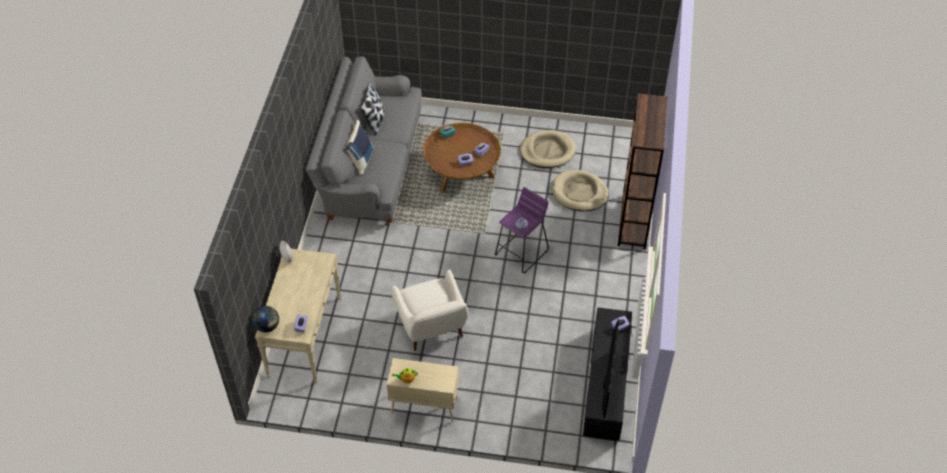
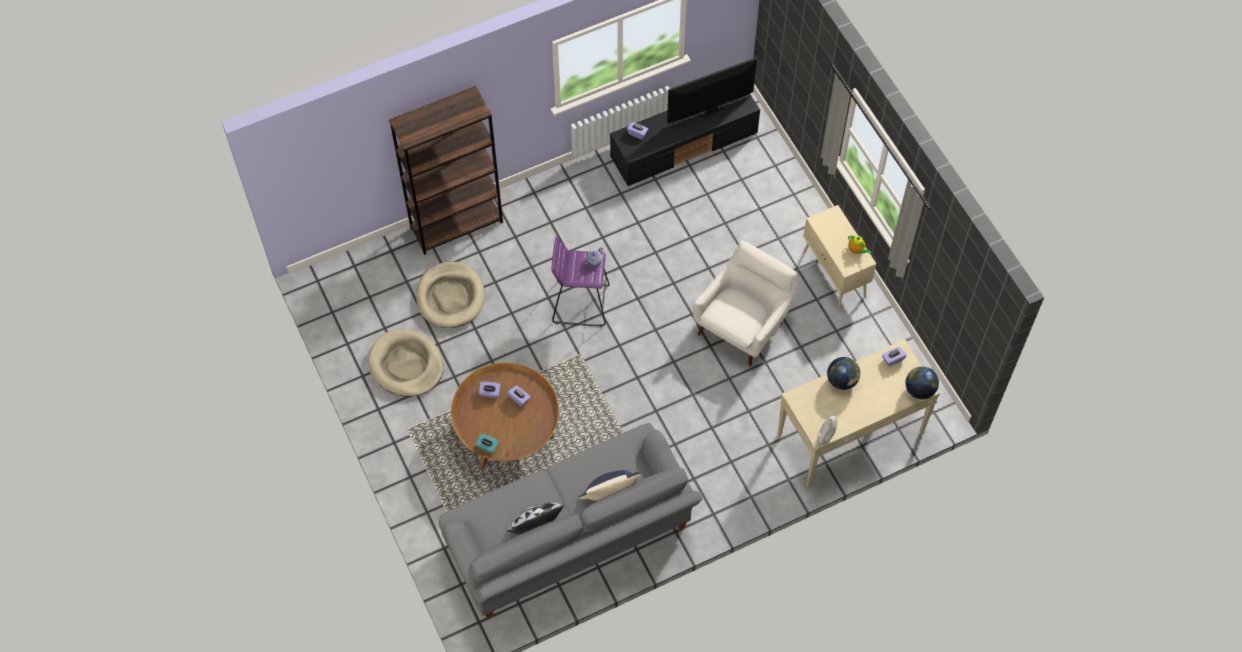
camera: 125 degrees left, 10 degrees up
(314, 289) = (841, 381): none -> globe

